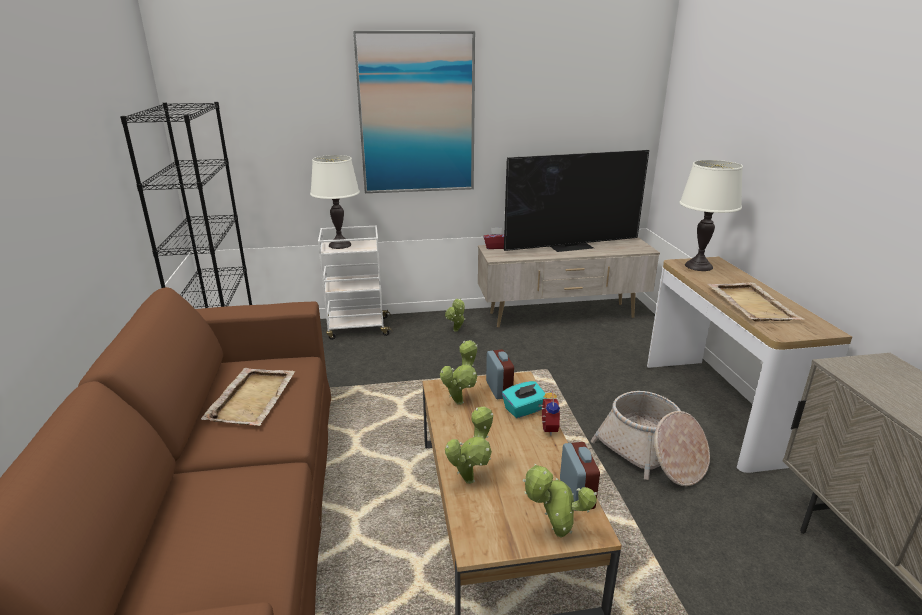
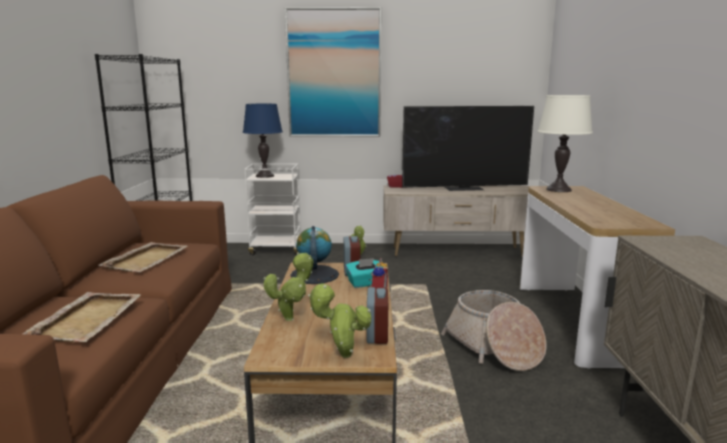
camera: 10 degrees right, 10 degrees down
(340, 245) = (265, 176): white table lamp -> blue table lamp
(460, 400) = (314, 275): potted plant -> globe
(751, 304) = (590, 209): beige tray -> beige tray (88, 318)

